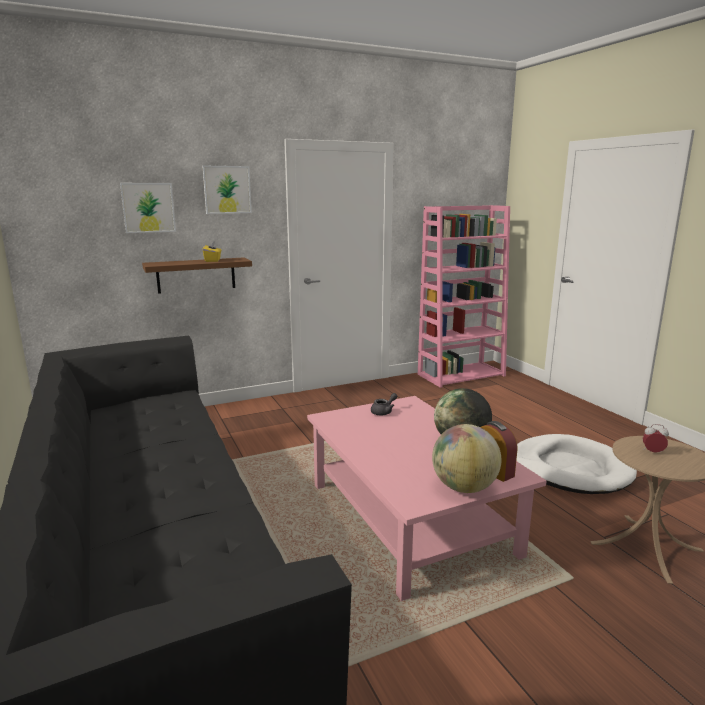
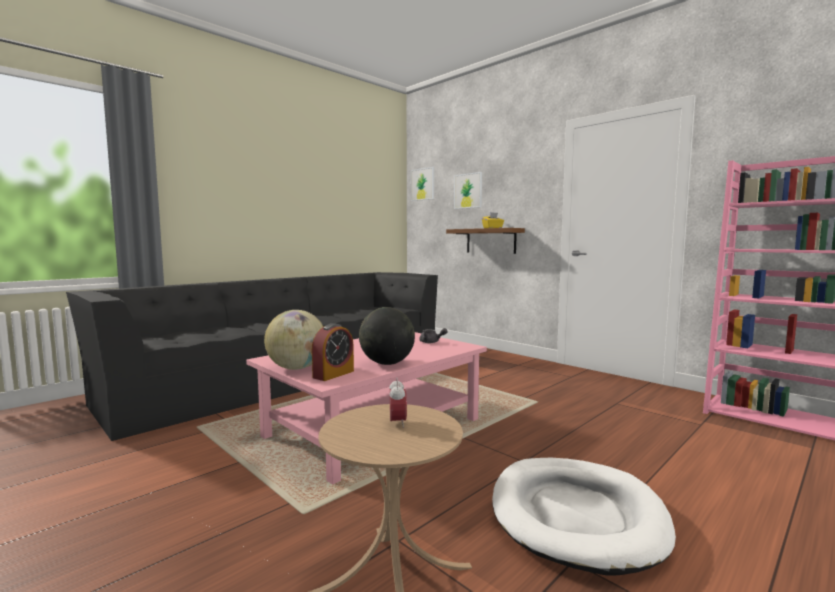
camera: 70 degrees right, 10 degrees down
(227, 189) = (517, 172): picture -> picture (422, 184)

